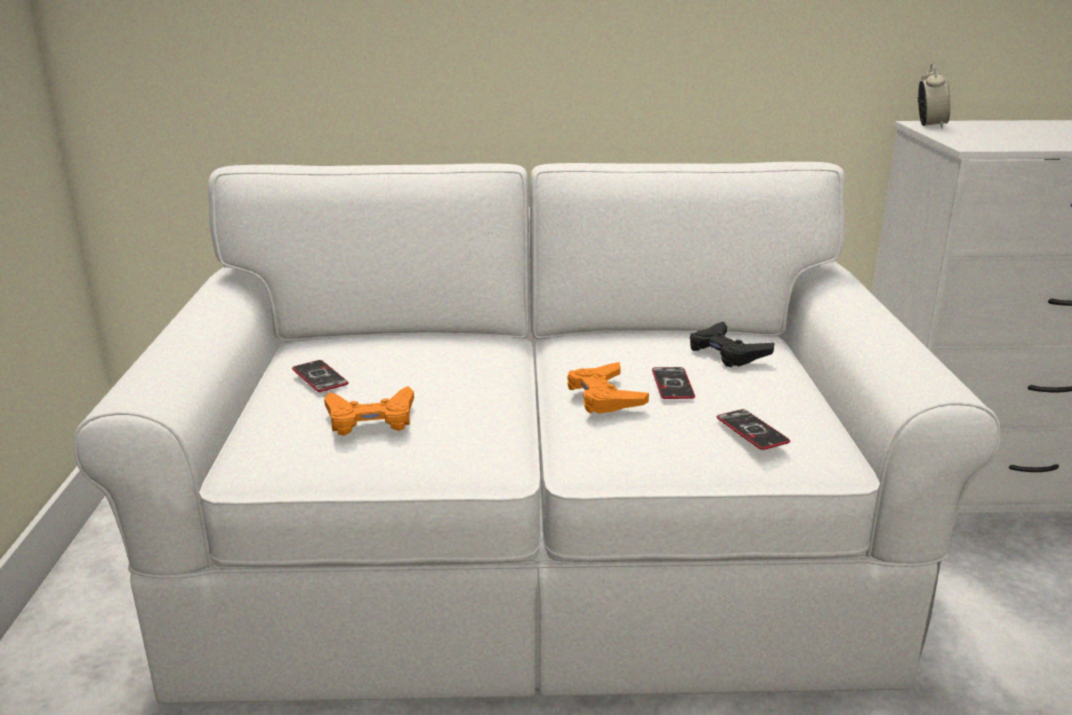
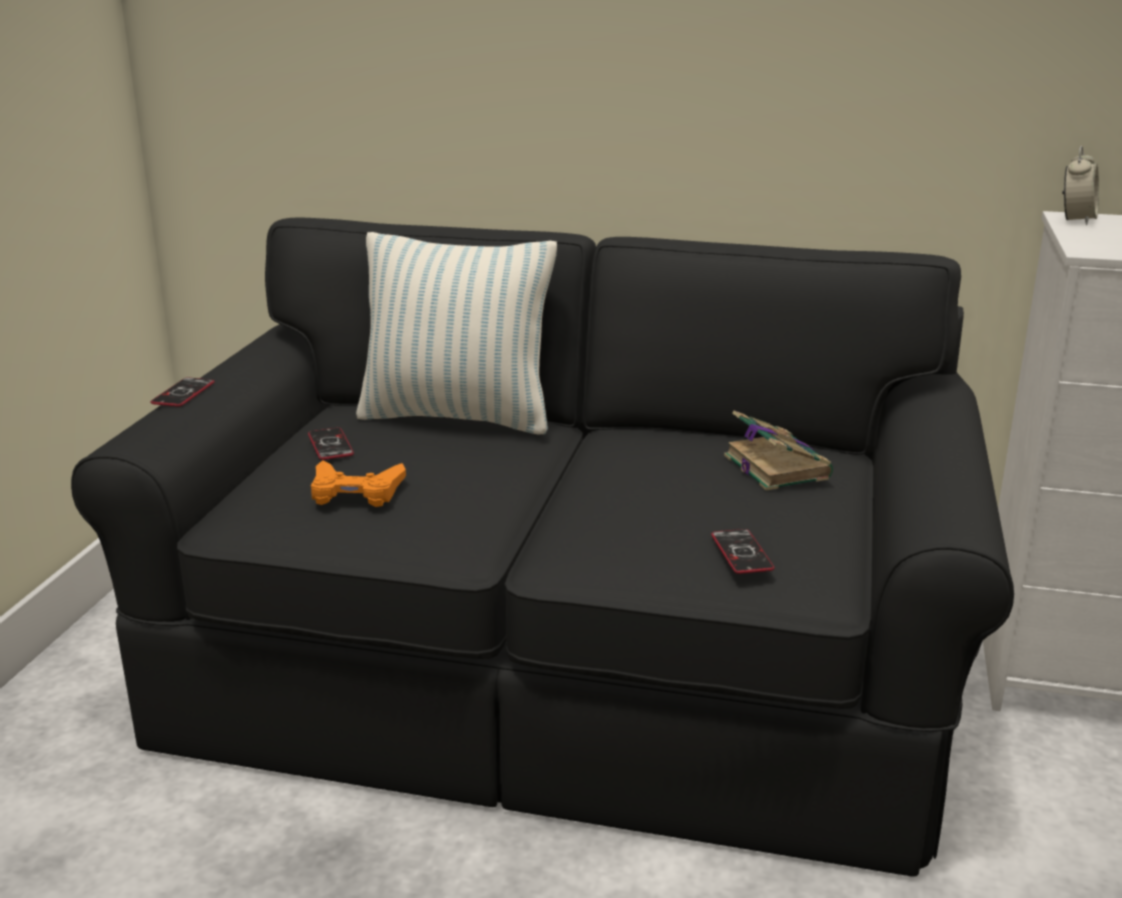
camera: 15 degrees right, 0 degrees up
(422, 339) = (457, 417): none -> pillow
(537, 561) = (563, 675): white sofa -> black sofa
(604, 396) = (605, 497): orange game controller -> none
(672, 384) = (687, 494): phone -> phone (183, 393)
(727, 352) = (775, 466): black game controller -> book

